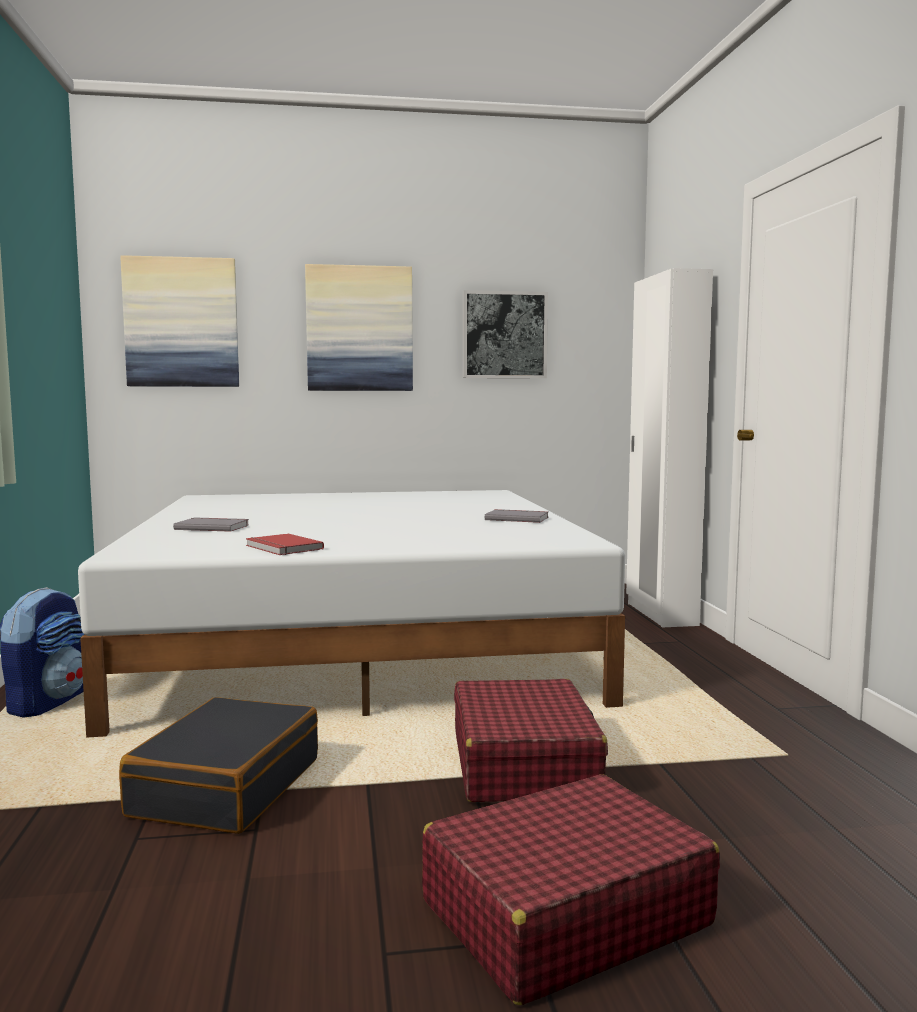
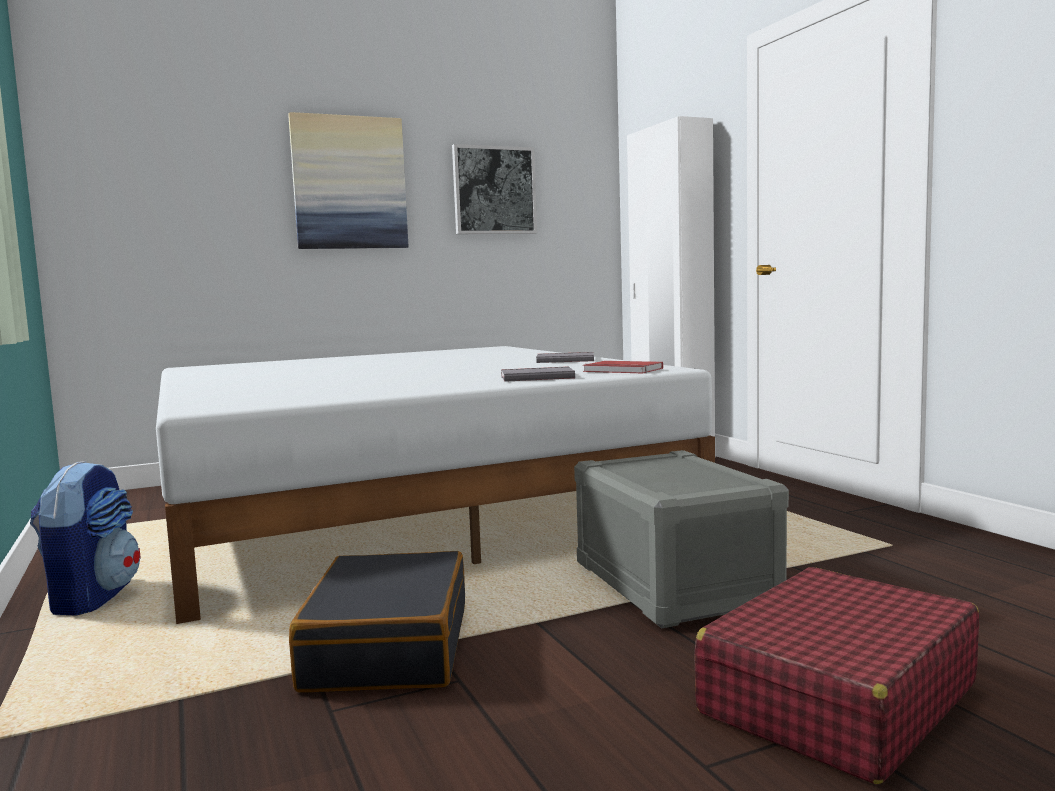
camera: 15 degrees left, 0 degrees up
(181, 322) = (151, 174): picture -> none
(212, 527) = (258, 385): grey book -> grey book (536, 377)
(282, 548) = (375, 392): red book -> red book (622, 370)
(524, 764) = (672, 583): red suitcase -> grey storage box

